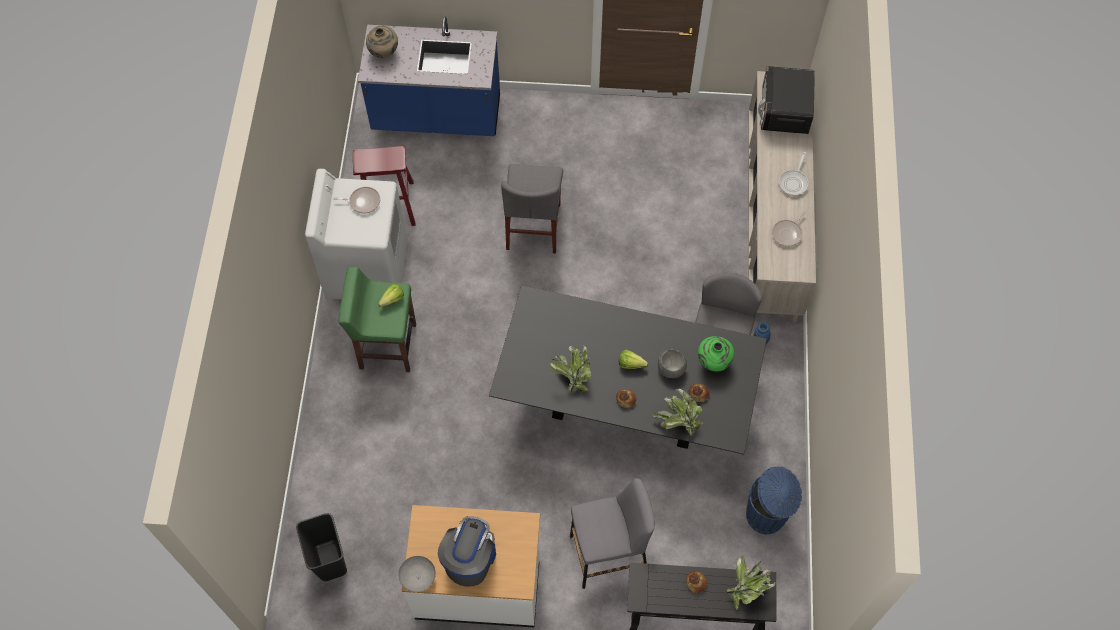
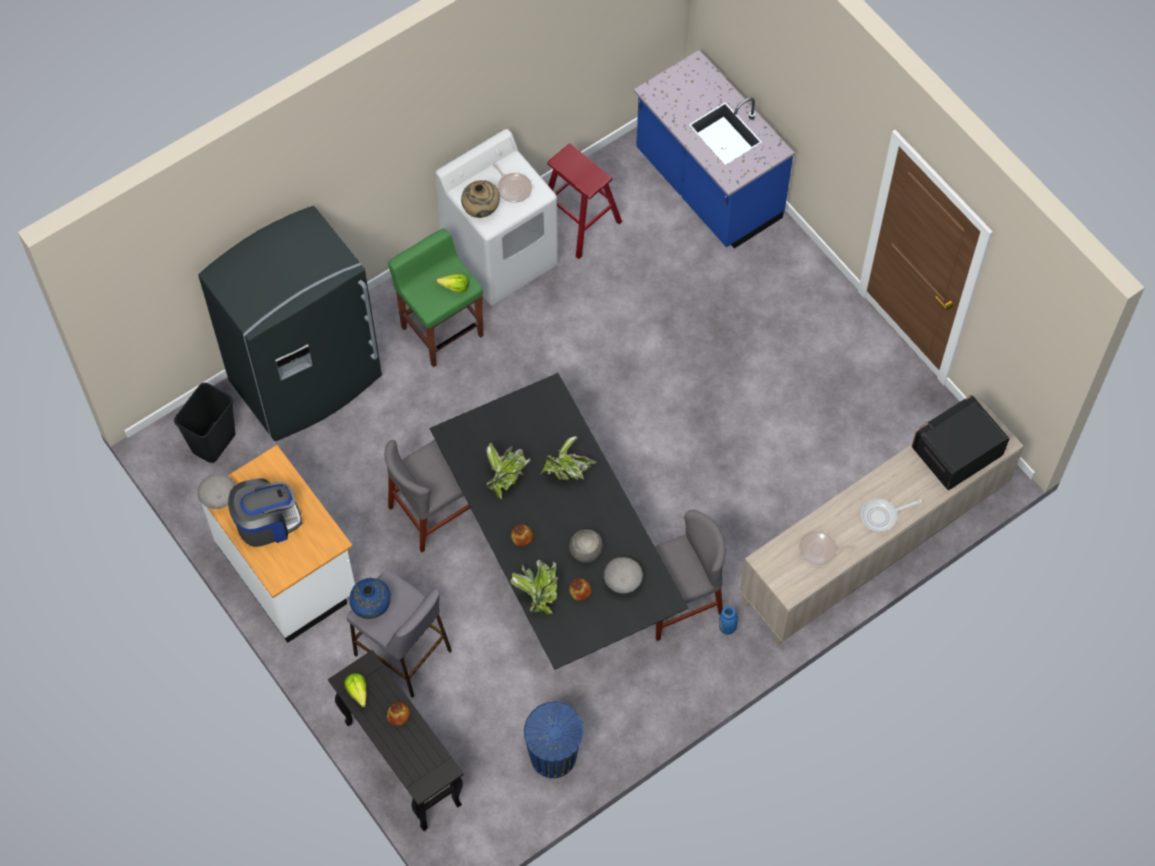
camera: 50 degrees right, 0 degrees up
(341, 460) = (307, 380): none -> grey fridge
(384, 53) = (682, 86): beige vase -> beige vase (481, 211)
(533, 226) = (668, 352): grey chair -> grey chair (434, 511)
(595, 538) = (371, 607): none -> blue vase
(633, 365) = (560, 518): lettuce -> lettuce (358, 695)
(713, 362) = (623, 580): green vase -> grey bowl
(747, 588) = (428, 760): potted plant -> potted plant (567, 472)

